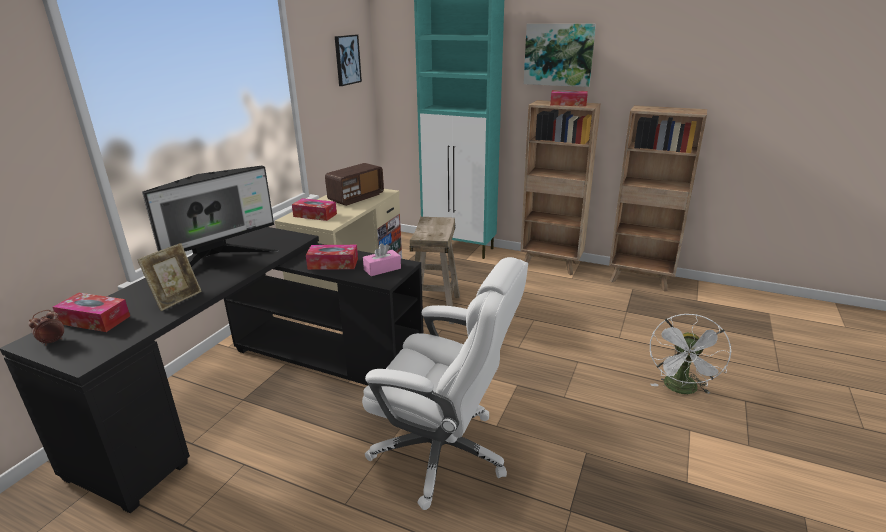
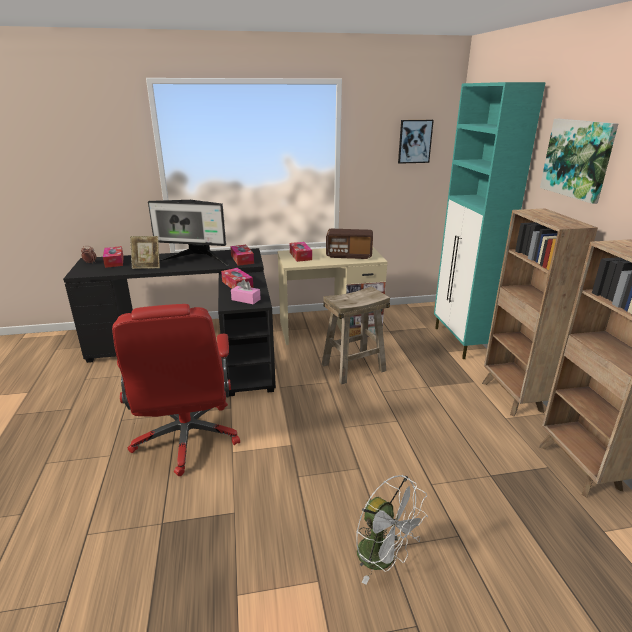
camera: 55 degrees right, 0 degrees up
(443, 452) = (187, 438): white office chair -> red office chair
(568, 104) = (553, 219): tissue box -> tissue box (242, 259)
(681, 390) = (383, 558): white fan -> white fan turned 120 degrees counterclockwise

